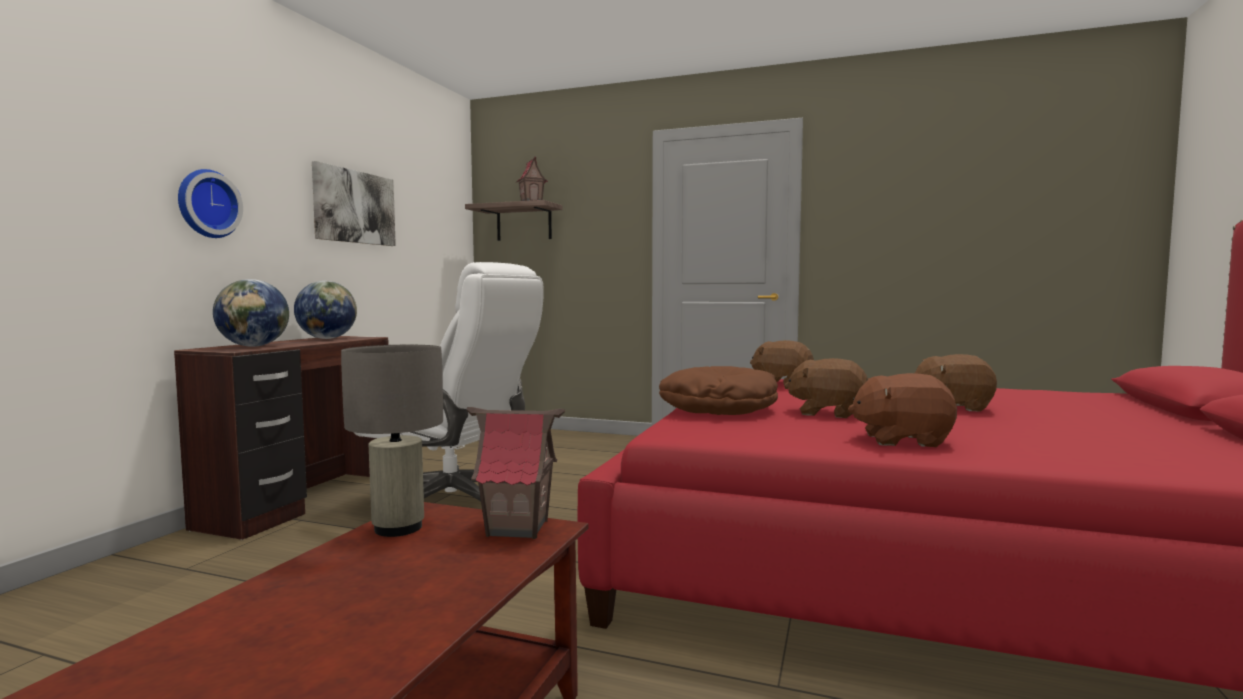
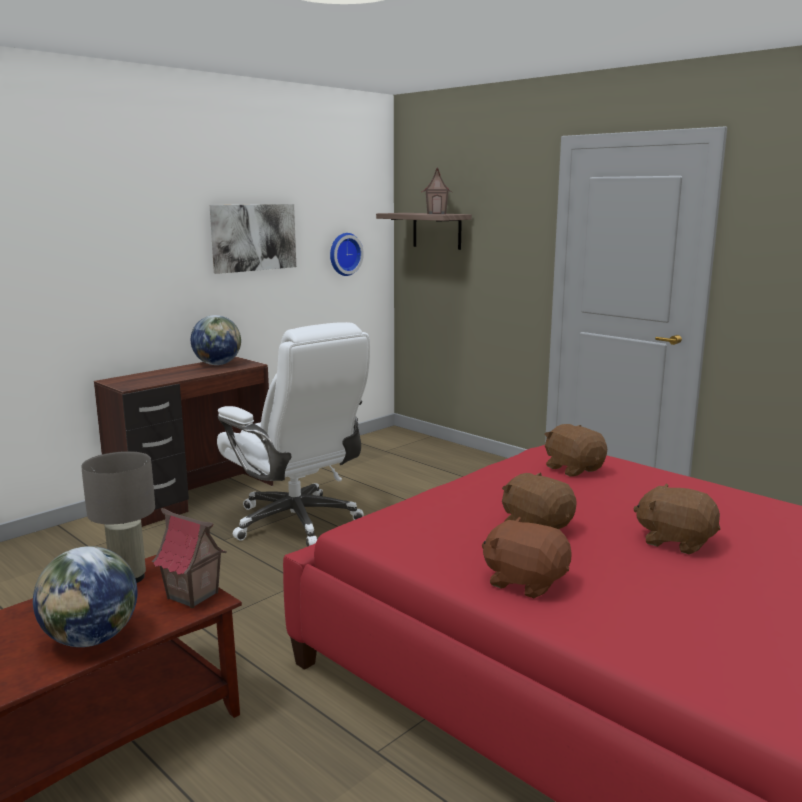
camera: 25 degrees right, 10 degrees up
(206, 204) = (116, 262): wall clock -> wall clock (344, 254)
(254, 346) = (148, 378): globe -> globe (91, 639)
(720, 409) = (448, 503): brown pillow -> none

